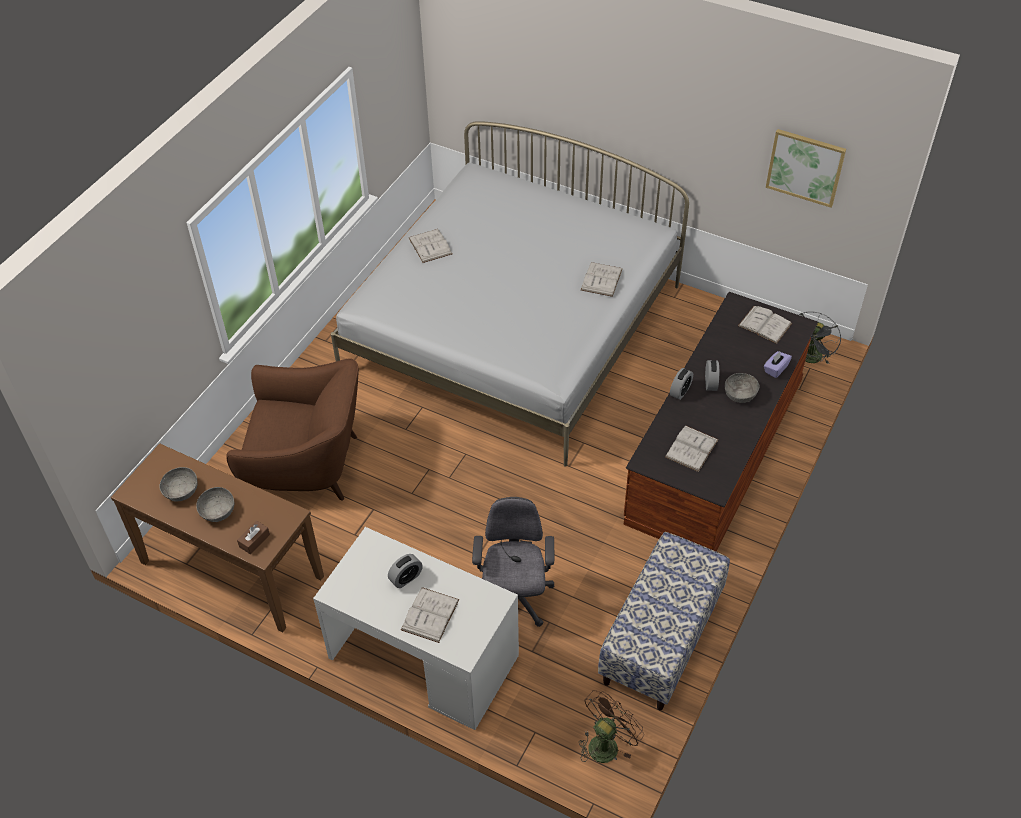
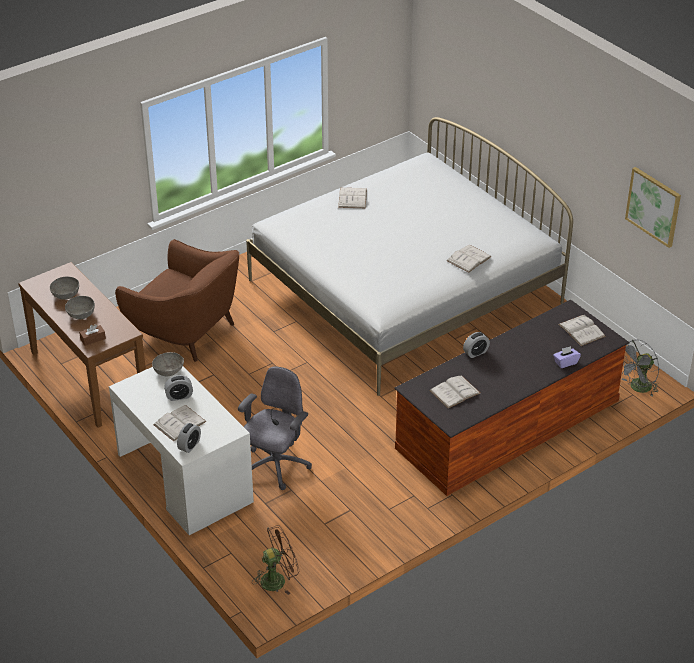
camera: 25 degrees right, 10 degrees down
(661, 640) = (368, 532): bench -> none
(710, 383) = (504, 355): alarm clock -> alarm clock (189, 445)
(740, 394) = (522, 370): grey bowl -> grey bowl (168, 370)

